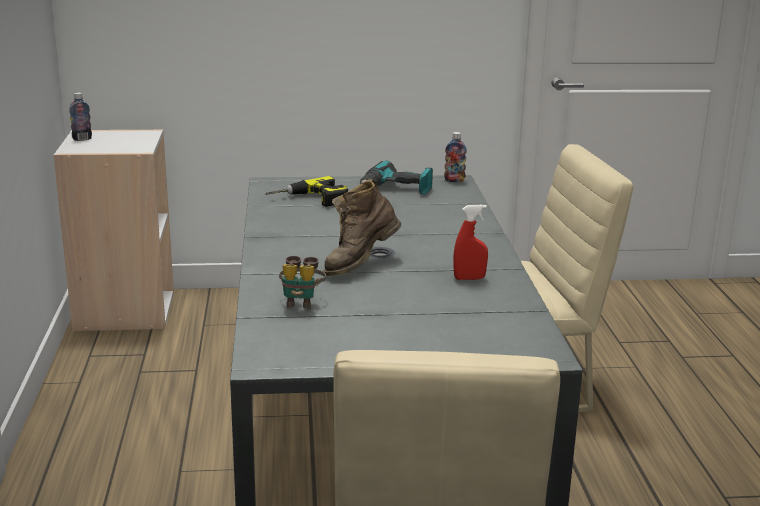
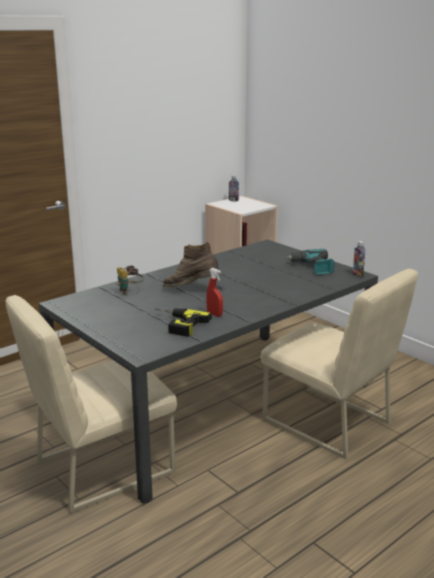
camera: 55 degrees right, 0 degrees up
(309, 200) = (259, 257): power drill -> power drill (175, 324)

